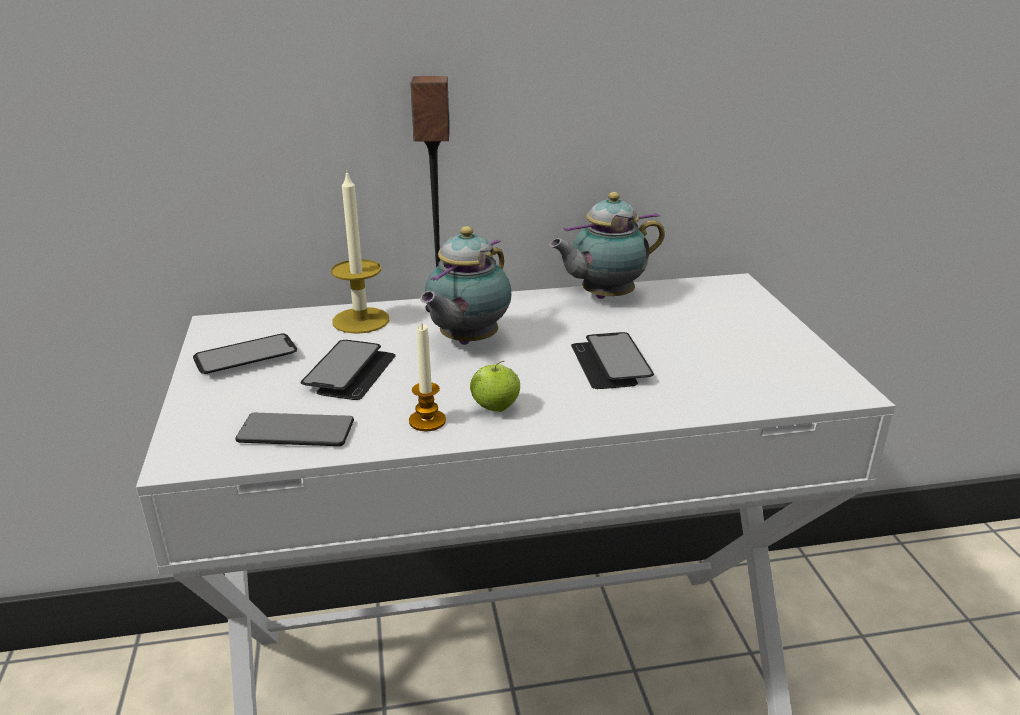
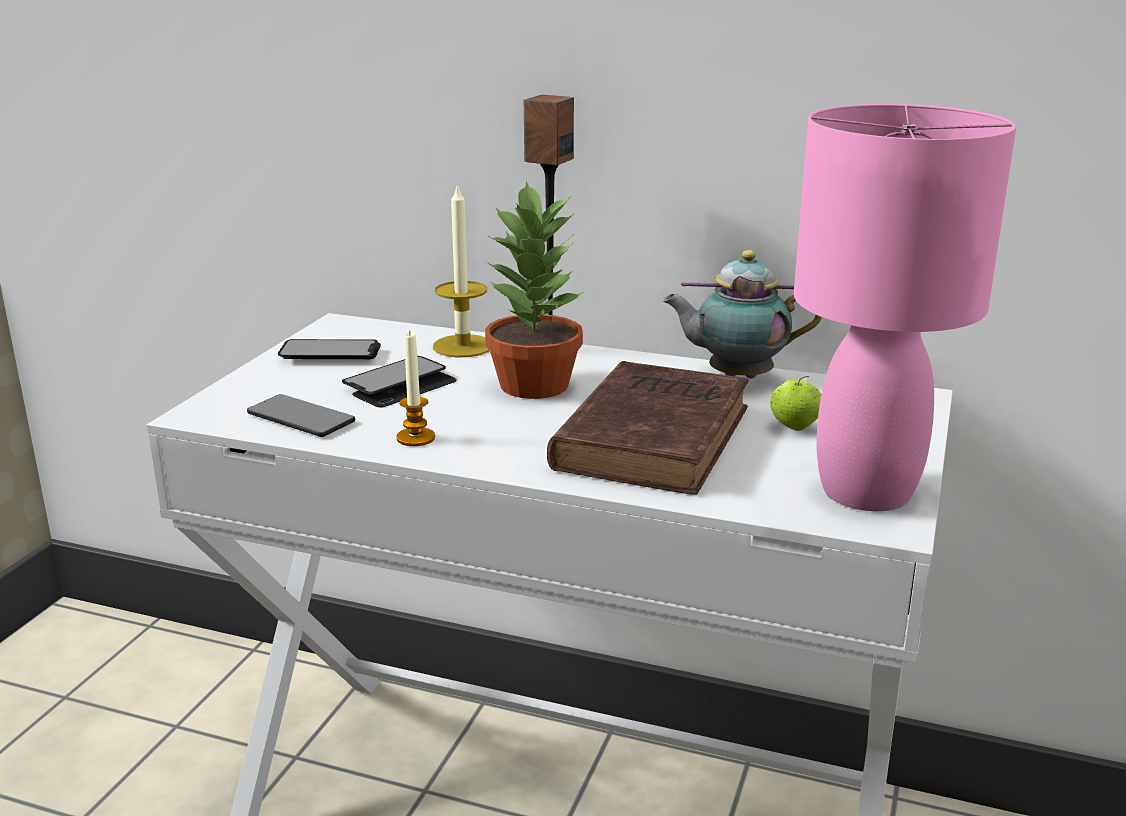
camera: 30 degrees right, 5 degrees down
(466, 342) = (536, 385): teapot -> potted plant
(495, 408) = (489, 443): apple -> apple (794, 427)
(610, 363) = (654, 435): phone -> brown book
(800, 367) = (868, 491): none -> pink table lamp

